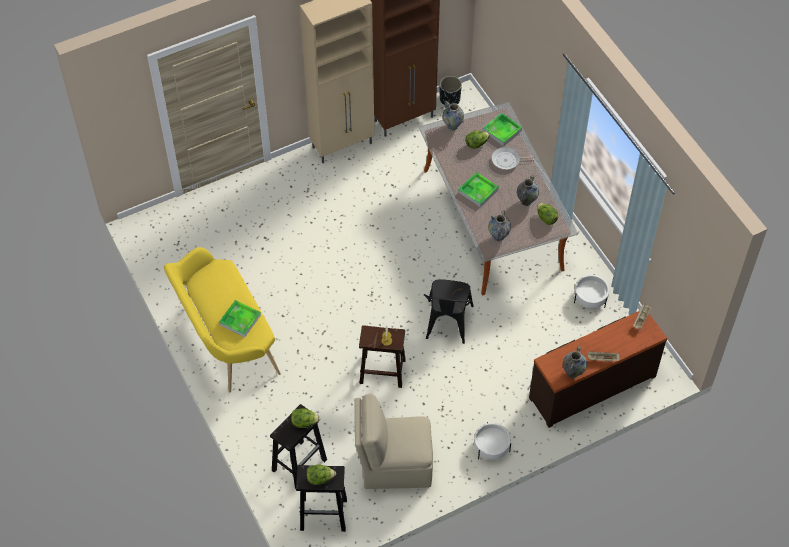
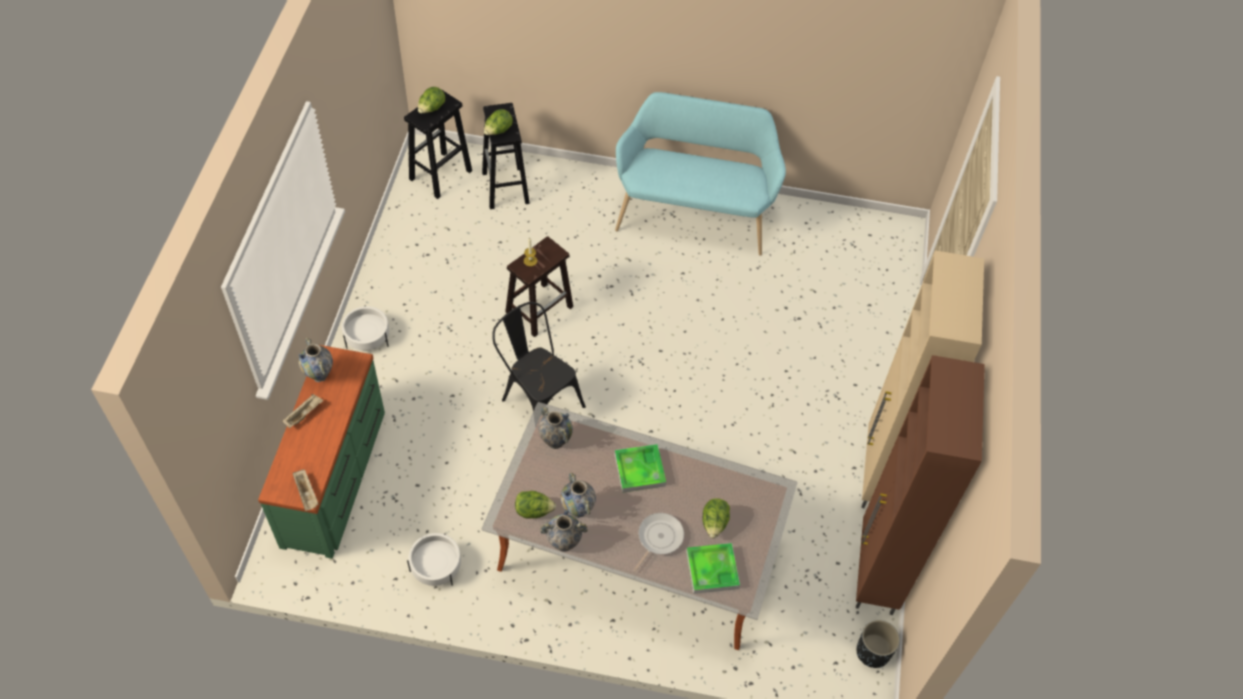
camera: 125 degrees right, 0 degrees up
(225, 341) = (693, 214): yellow bench -> turquoise bench
(240, 320) = (672, 174): tray -> none
(394, 465) = (432, 252): beige chair -> none
(452, 126) = (766, 518): vase -> vase (564, 543)
(591, 385) = (335, 476): brown dresser -> green dresser

